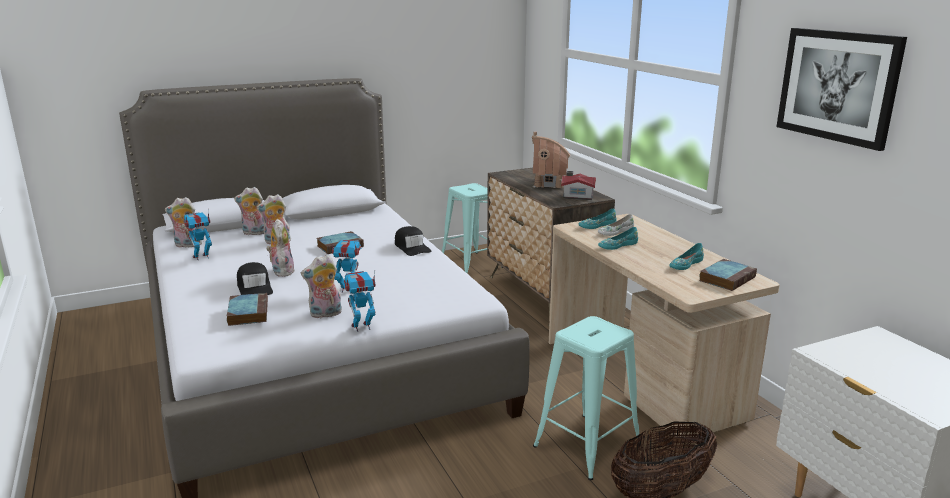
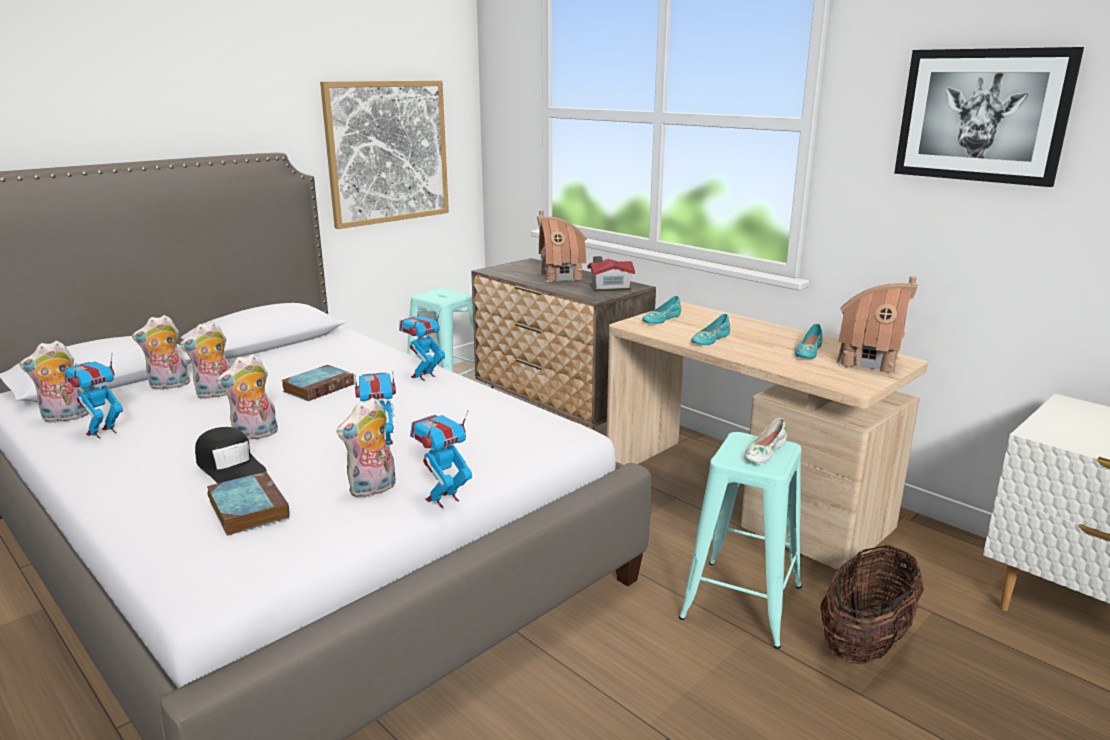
camera: 20 degrees left, 0 degrees up
(281, 271) = (255, 435): plush toy -> plush toy turned 90 degrees counterclockwise
(412, 247) = (423, 376): black cap -> toy robot
(444, 78) = (387, 152): none -> picture
(615, 232) = (689, 324): white shoe -> white shoe (763, 452)
(727, 278) = (869, 362): book -> toy house

